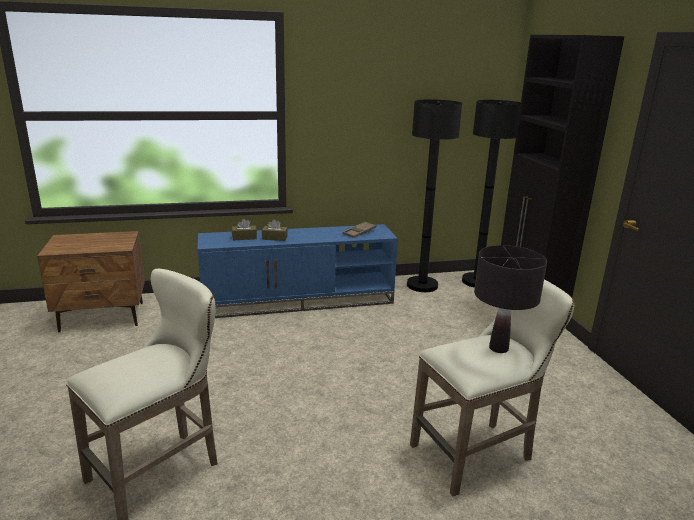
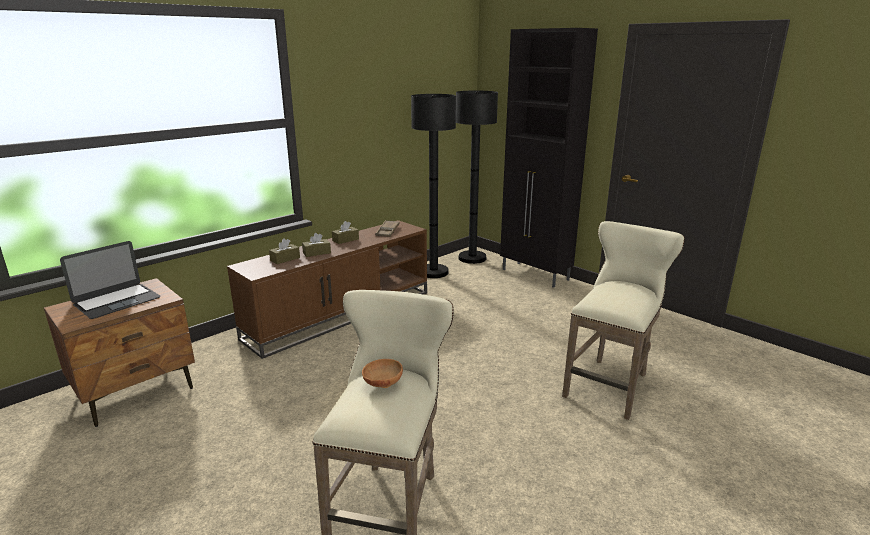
camera: 30 degrees left, 0 degrees up
(94, 241) = (117, 301): none -> laptop
(149, 357) = (382, 384): none -> brown bowl
(299, 300) = (341, 314): blue tv stand -> brown tv stand
(313, 232) = (345, 240): none -> brown tissue box
(499, 348) = (627, 289): black table lamp -> none

